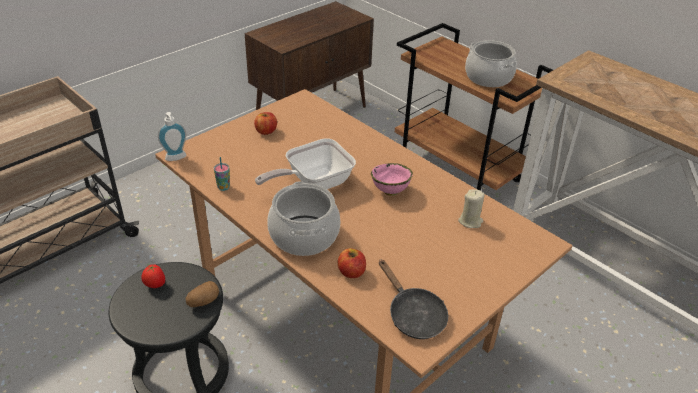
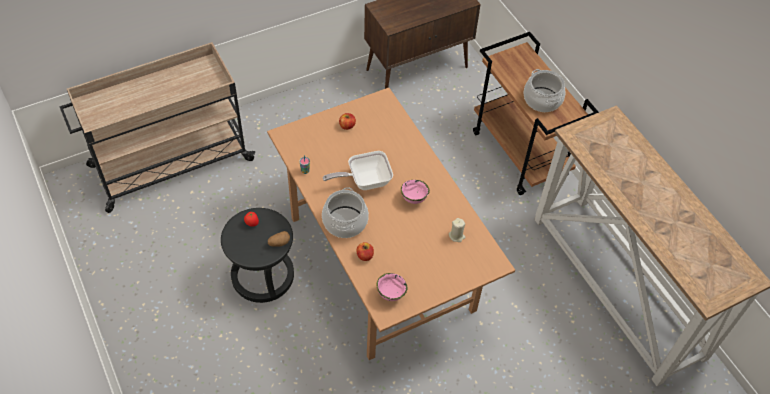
camera: 15 degrees right, 15 degrees up
(176, 159) = (280, 139): soap dispenser -> none
(413, 315) = (390, 294): black frying pan -> pink bowl

